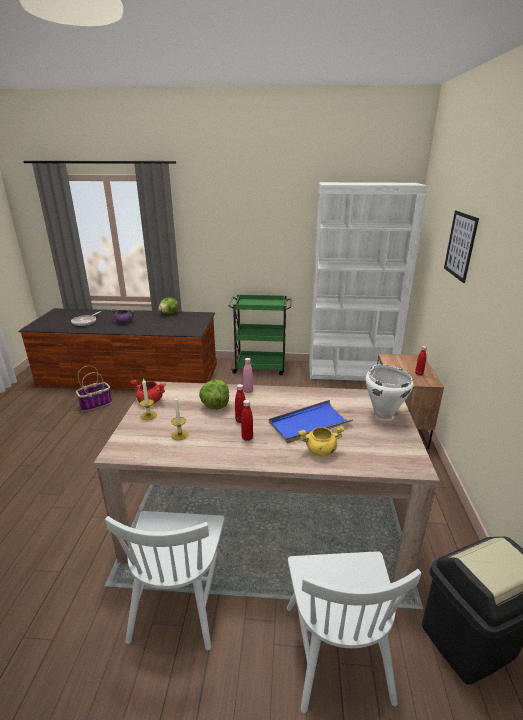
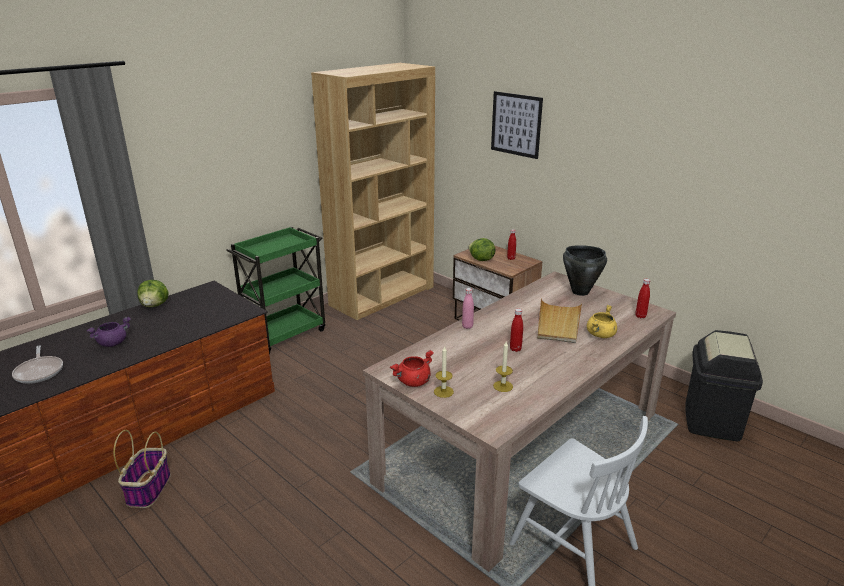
camera: 50 degrees left, 0 degrees up
(215, 405) = (472, 351): lettuce -> lettuce (481, 260)
(247, 438) = (547, 356): red bottle -> red bottle (640, 316)
(309, 424) = (558, 323): blue tray -> beige tray
(337, 650) = (682, 480): white chair -> none
(351, 372) = (382, 296): white bookcase -> brown bookcase
(383, 414) = (580, 292): white cooking pot -> black cooking pot

